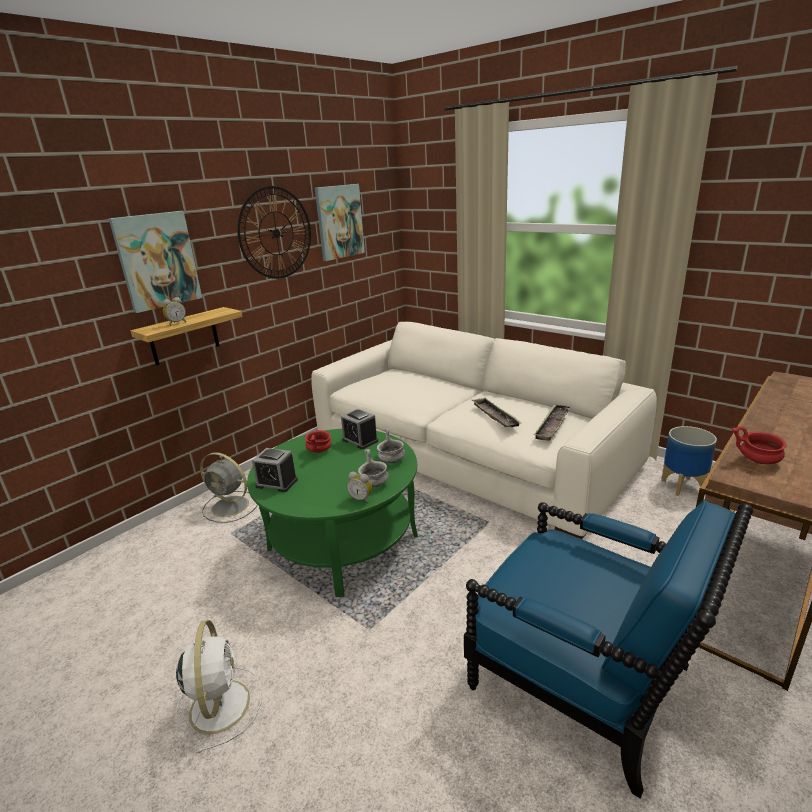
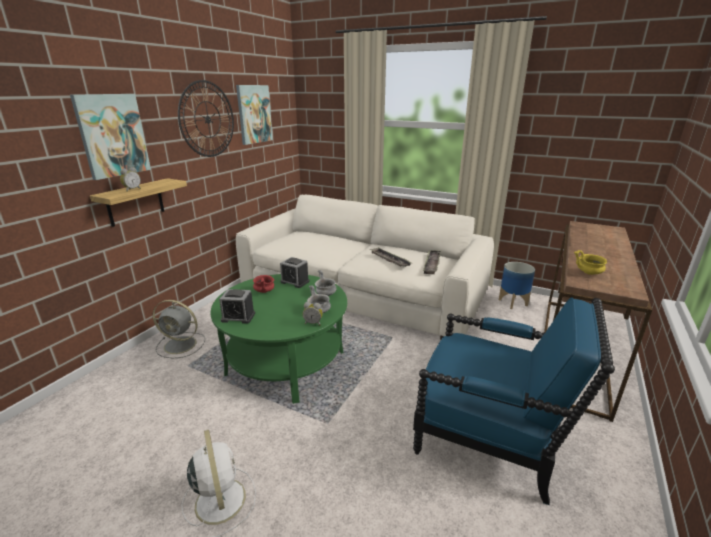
camera: 15 degrees left, 0 degrees up
(757, 461) = (588, 273): red bowl -> yellow bowl

